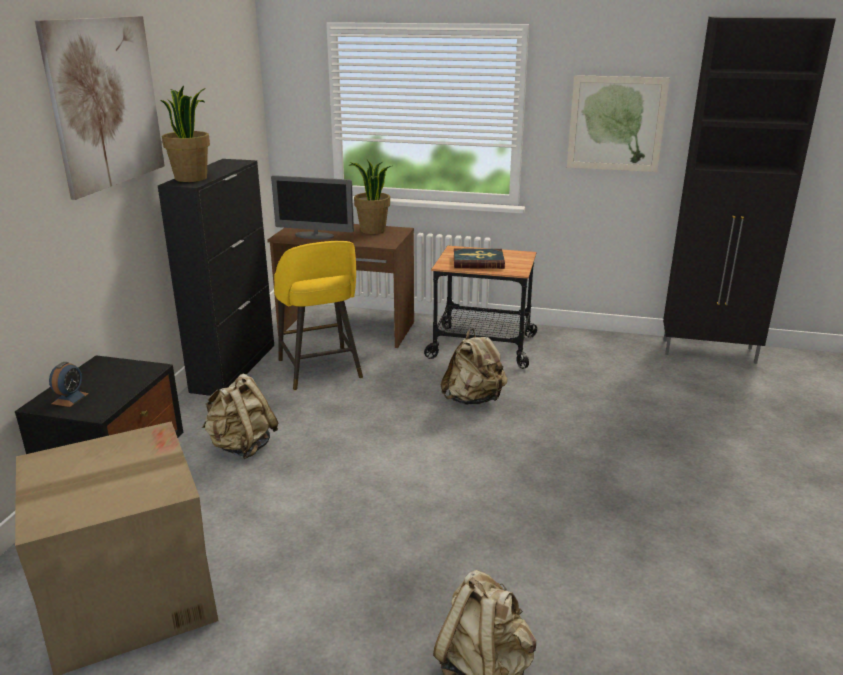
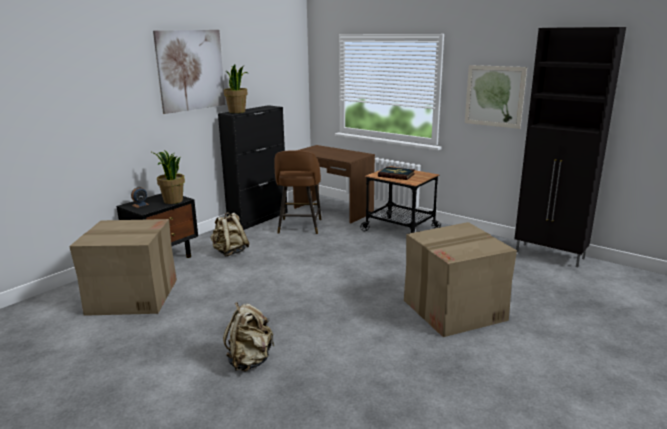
camera: 25 degrees right, 5 degrees down
(315, 236) = (315, 153): monitor -> none
(320, 370) = (299, 227): yellow stool -> brown stool
(372, 230) = (349, 153): potted plant -> potted plant (173, 201)
(473, 400) = (367, 253): beige backpack -> none
(685, 471) = (454, 310): none -> cardboard box

